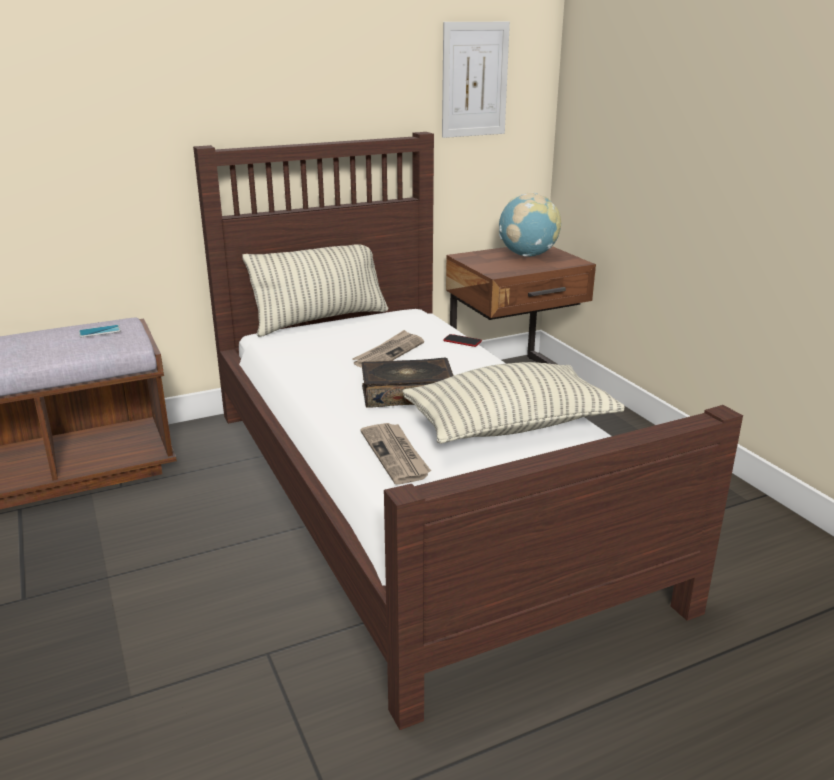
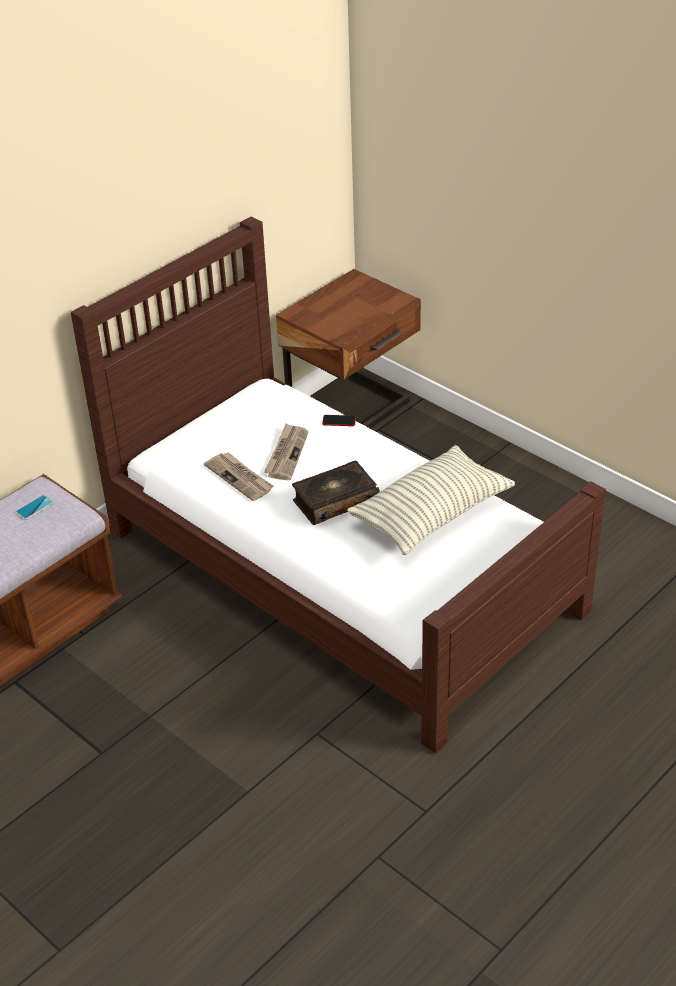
camera: 20 degrees left, 15 degrees up
(321, 320) = (190, 421): pillow -> none
(396, 455) = (367, 567): newspaper -> newspaper (240, 478)
(474, 80) = (283, 152): picture -> none
(527, 255) = (352, 298): globe -> none

